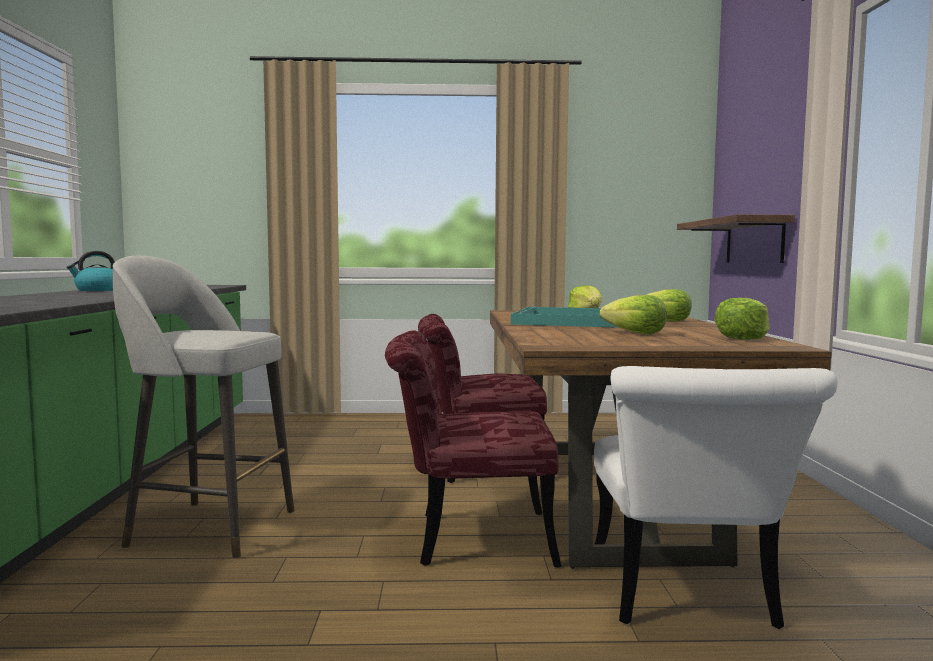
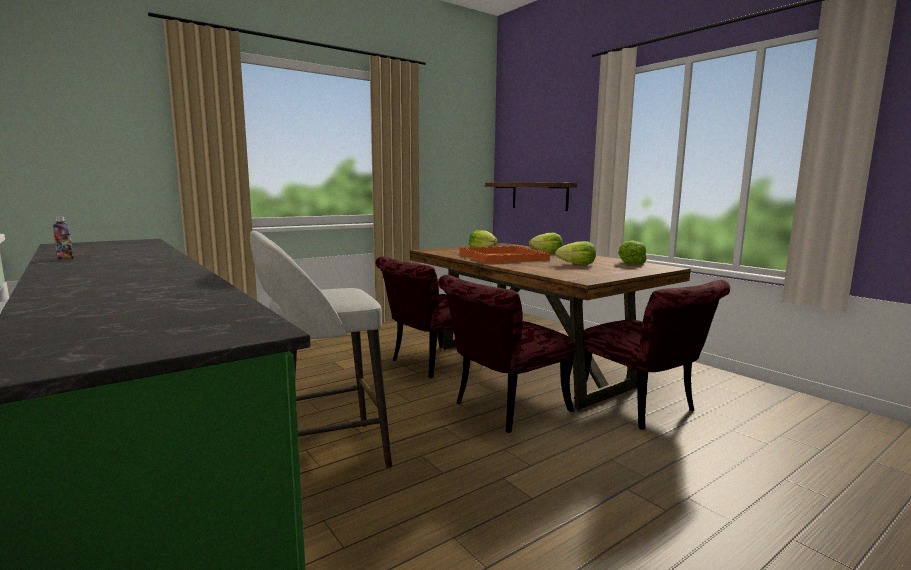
camera: 35 degrees left, 5 degrees up
(97, 290) = (65, 259): kettle -> bottle
(571, 321) = (503, 257): turquoise tray -> orange tray
(686, 598) = (644, 409): white chair -> red chair

